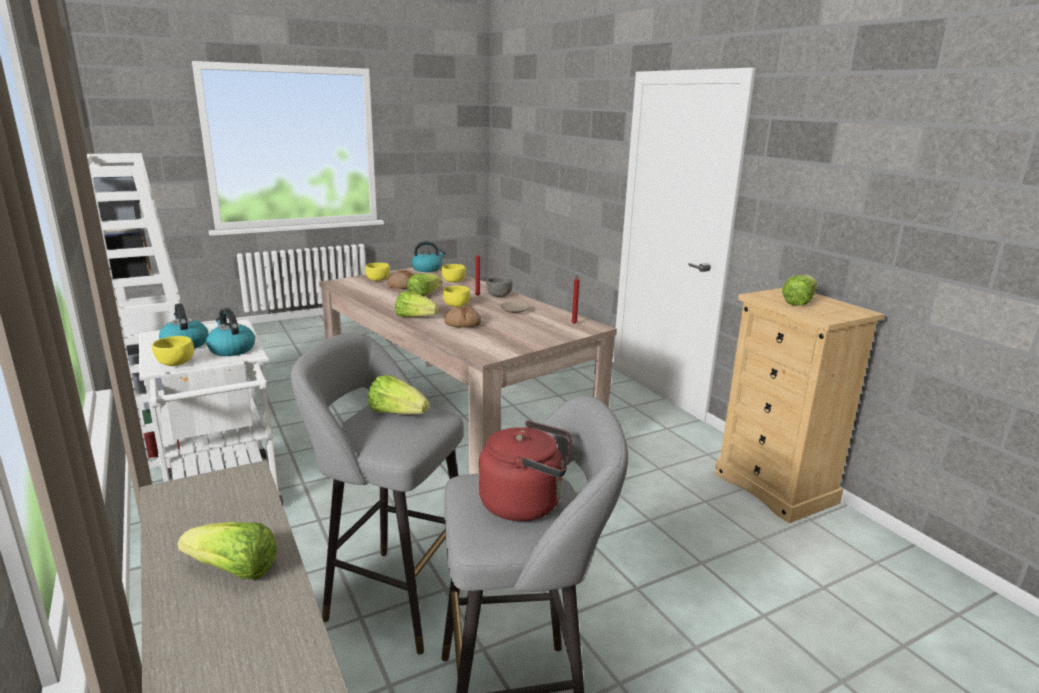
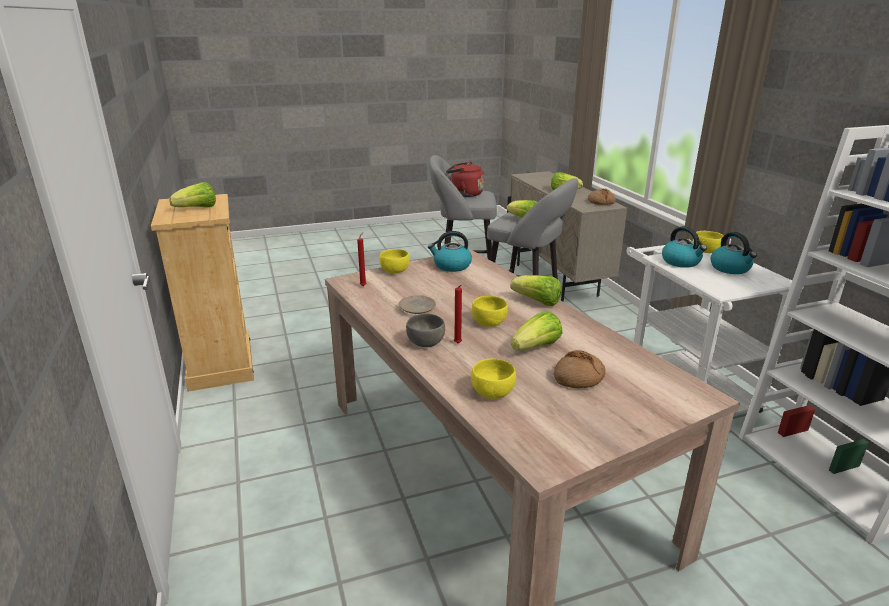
camera: 170 degrees left, 5 degrees up
(378, 279) = (634, 404): yellow bowl -> yellow bowl (394, 271)
(427, 269) = (552, 452): kettle -> kettle (451, 266)
(462, 324) = (483, 290): bread -> bread (601, 202)

